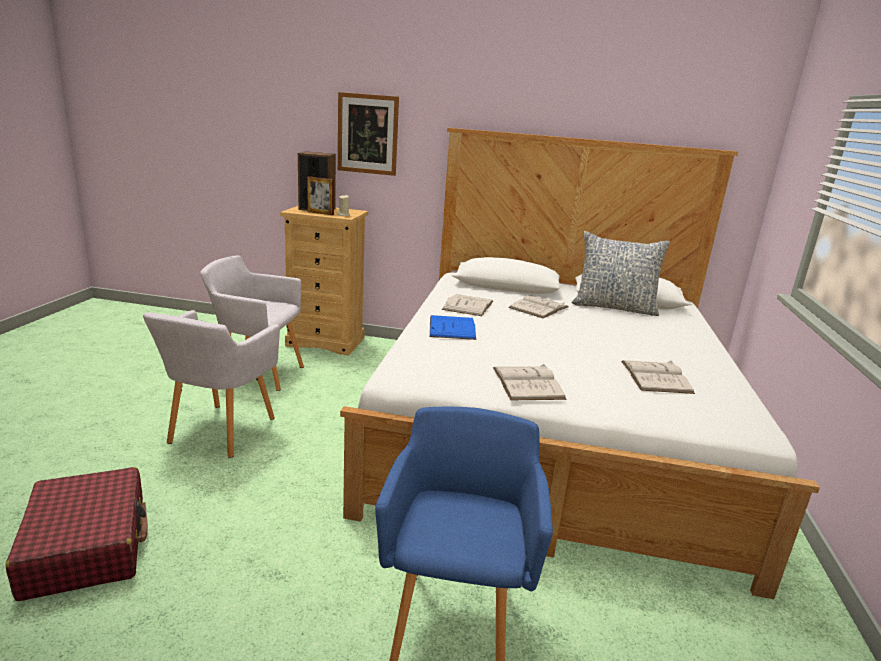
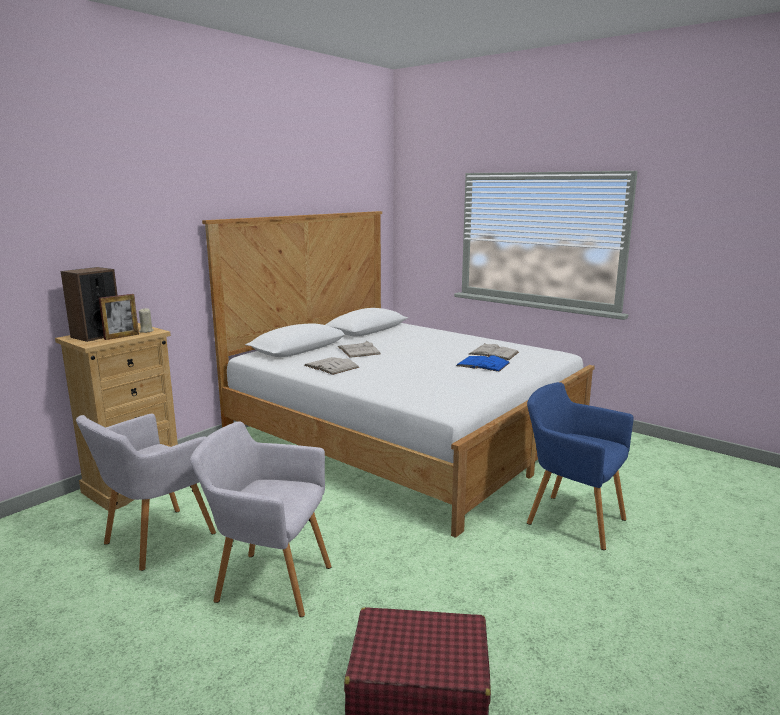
camera: 60 degrees left, 5 degrees down
(219, 432) = (269, 581): grey armchair -> grey armchair turned 150 degrees clockwise
(367, 134) = (119, 239): picture -> none
(452, 328) = (376, 378): blue book -> blue book (483, 364)
(527, 383) = (486, 379): white book -> none
(614, 307) = (377, 335): pillow -> none

